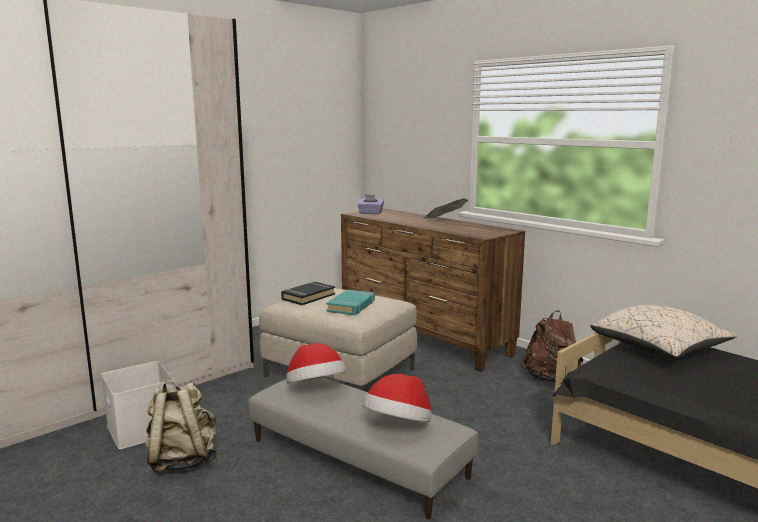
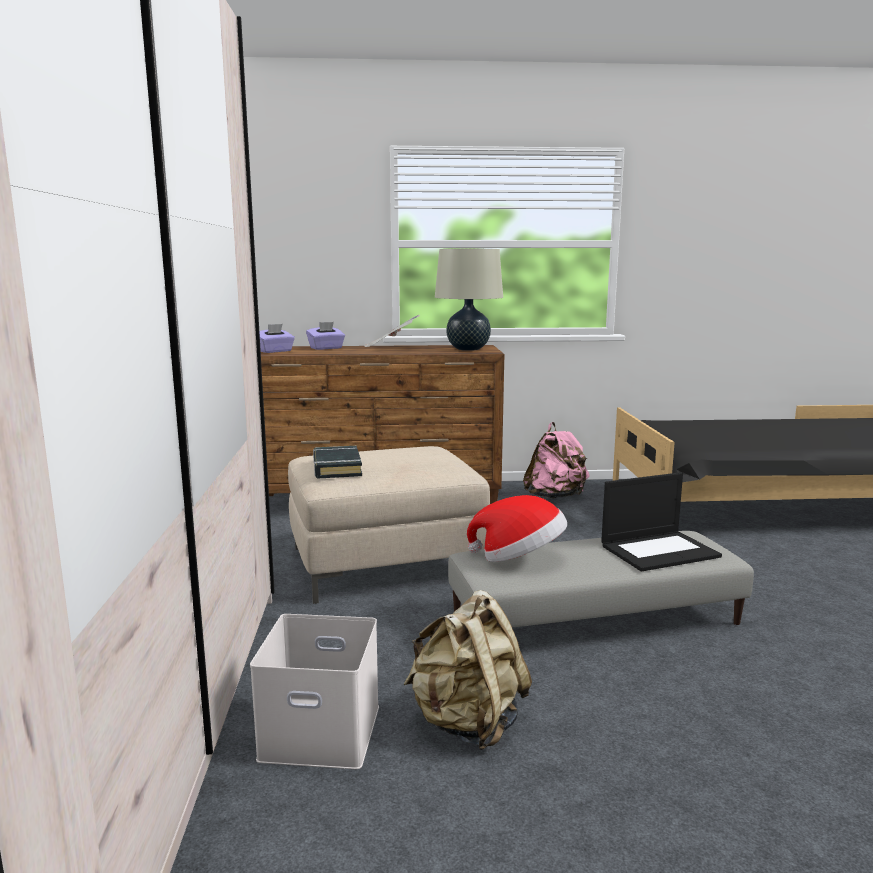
camera: 50 degrees left, 0 degrees up
(351, 306) = (414, 462): turquoise book -> none
(398, 426) = (659, 550): hat -> laptop
(406, 215) = (326, 348): none -> purple tissue box
(483, 231) = (468, 349): none -> beige table lamp
(551, 380) = (555, 497): brown backpack -> pink backpack
(659, 349) = (680, 428): beige pillow -> none

